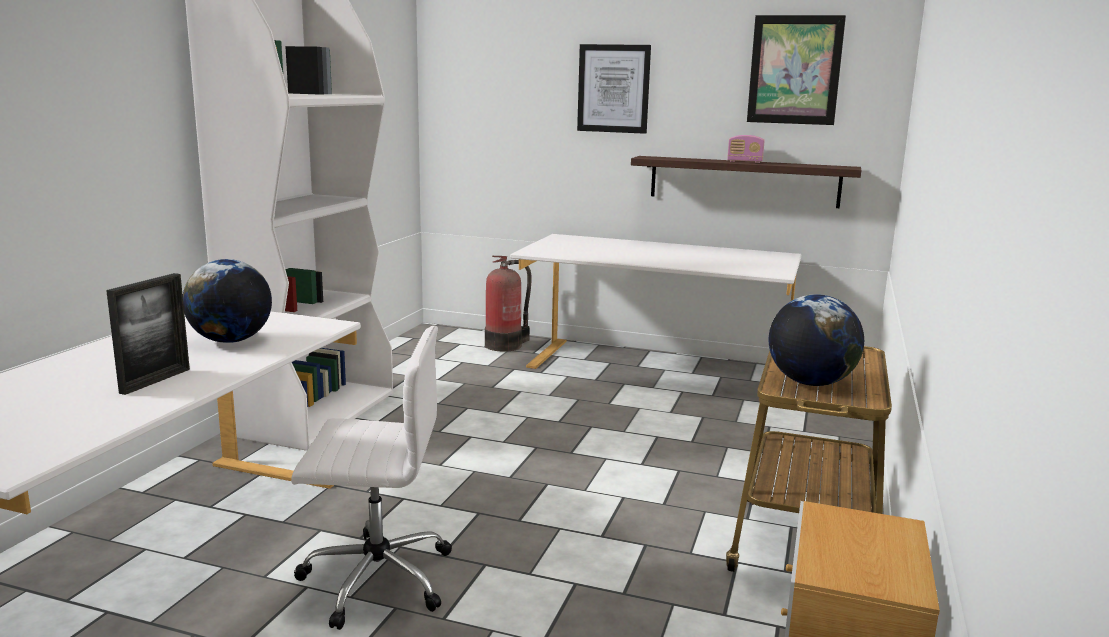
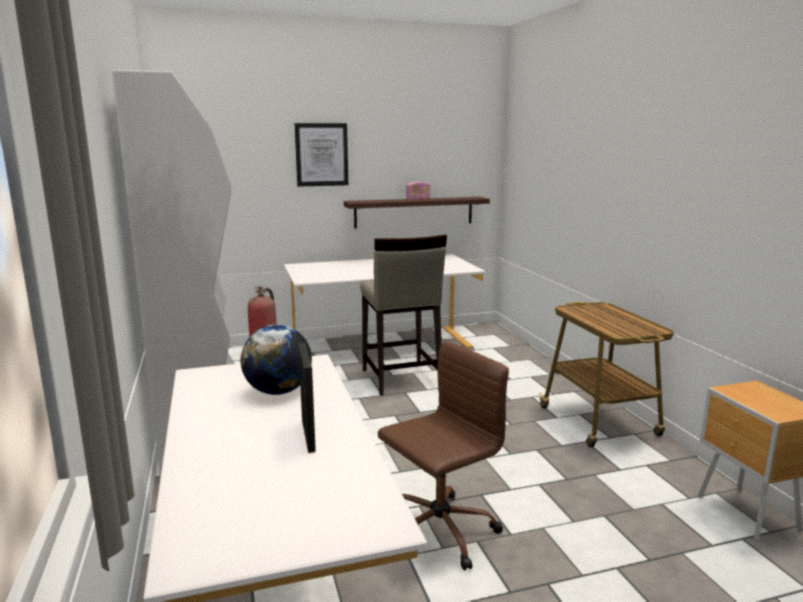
camera: 35 degrees left, 0 degrees up
(375, 578) = (438, 530): white office chair -> brown office chair
(612, 410) = (400, 378): none -> beige stool
(794, 70) = (439, 138): picture -> none
(810, 383) = (620, 327): globe -> none

